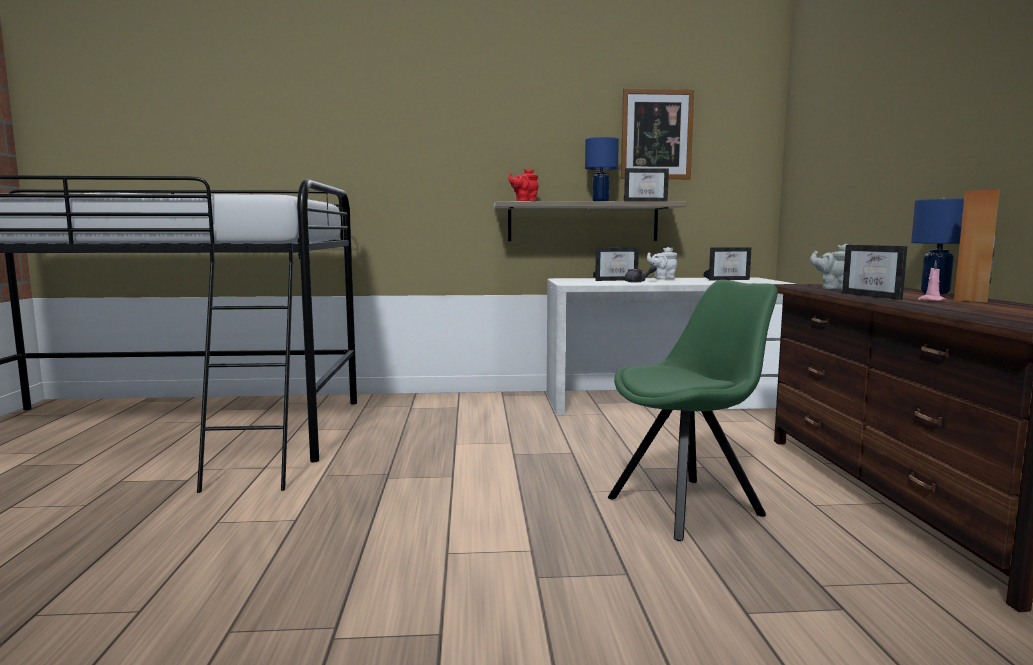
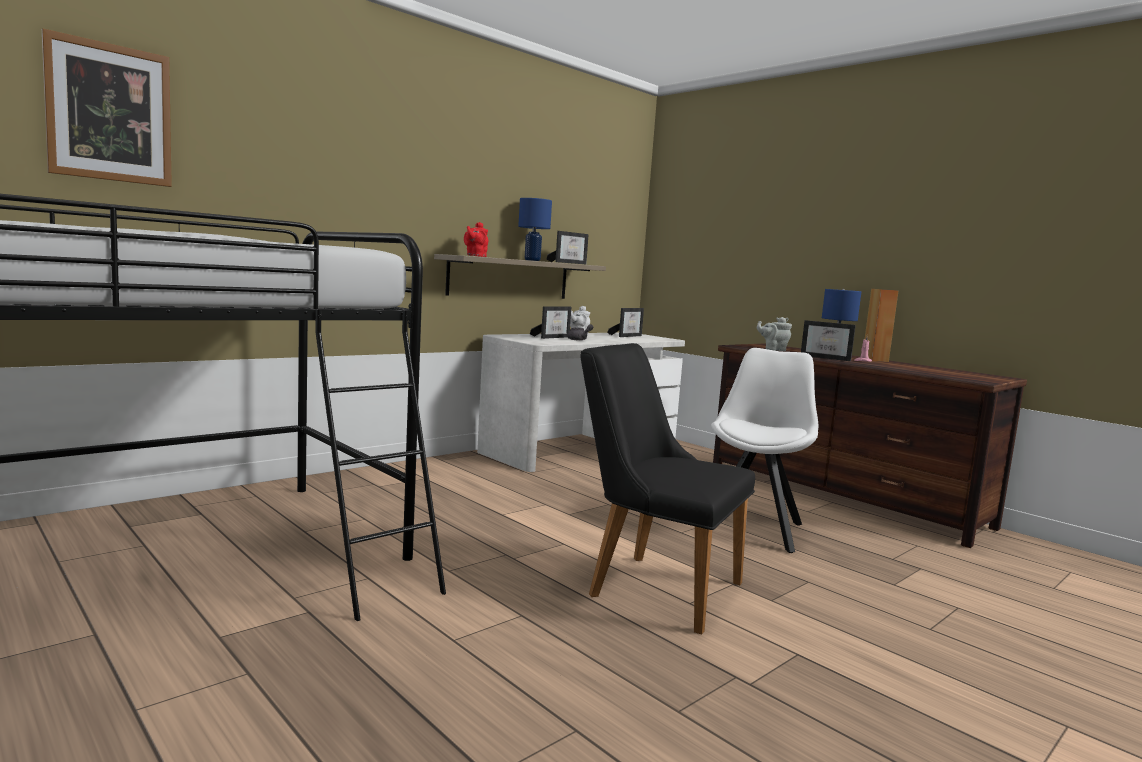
camera: 40 degrees left, 0 degrees up
(447, 528) = (651, 585): none -> black chair
(656, 134) = (567, 199): picture -> picture (110, 113)
(686, 507) = (753, 529): green chair -> white chair

